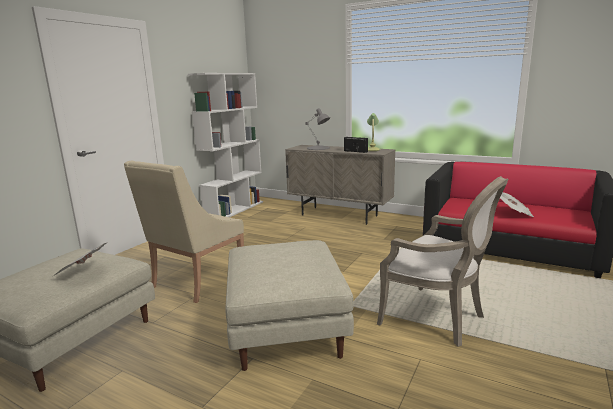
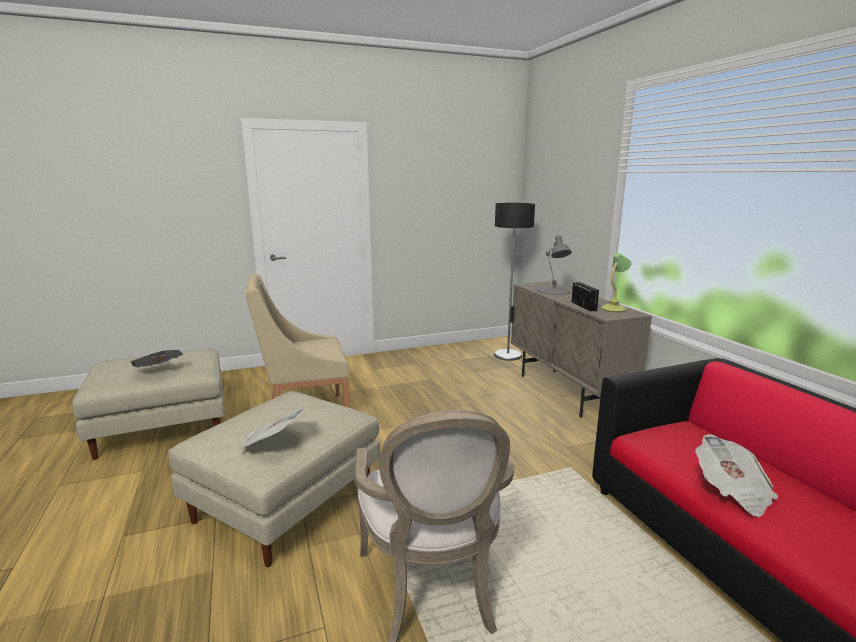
camera: 40 degrees right, 0 degrees up
(234, 210) = (463, 346): white bookcase -> none
(273, 207) = (508, 355): none -> floor lamp
(308, 268) = (273, 443): none -> newspaper

